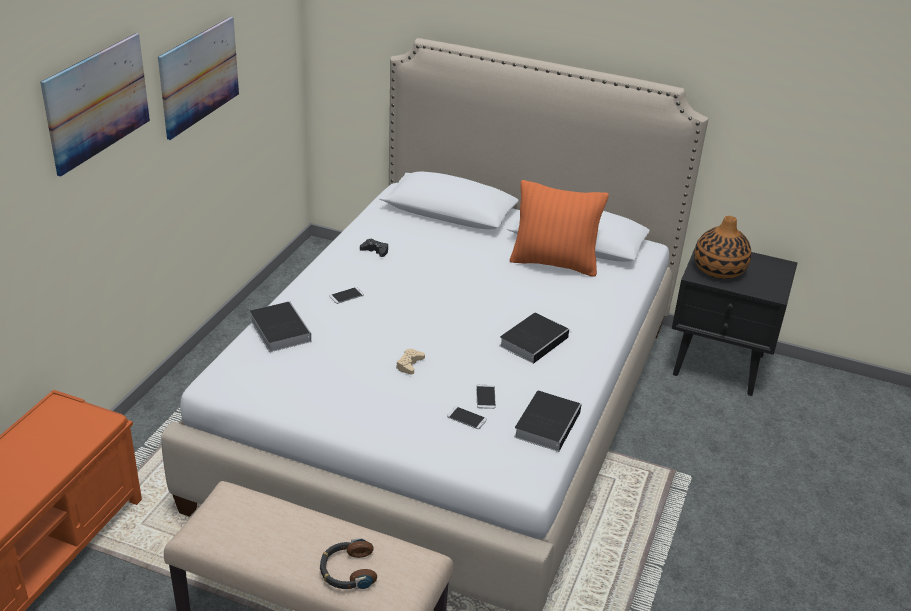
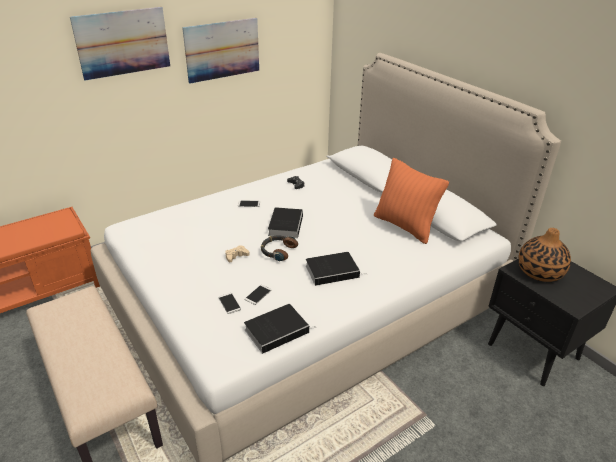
camera: 35 degrees right, 0 degrees up
(279, 329) = (188, 209): book -> book (285, 224)
(347, 571) = (81, 371): headphones -> headphones (278, 251)

